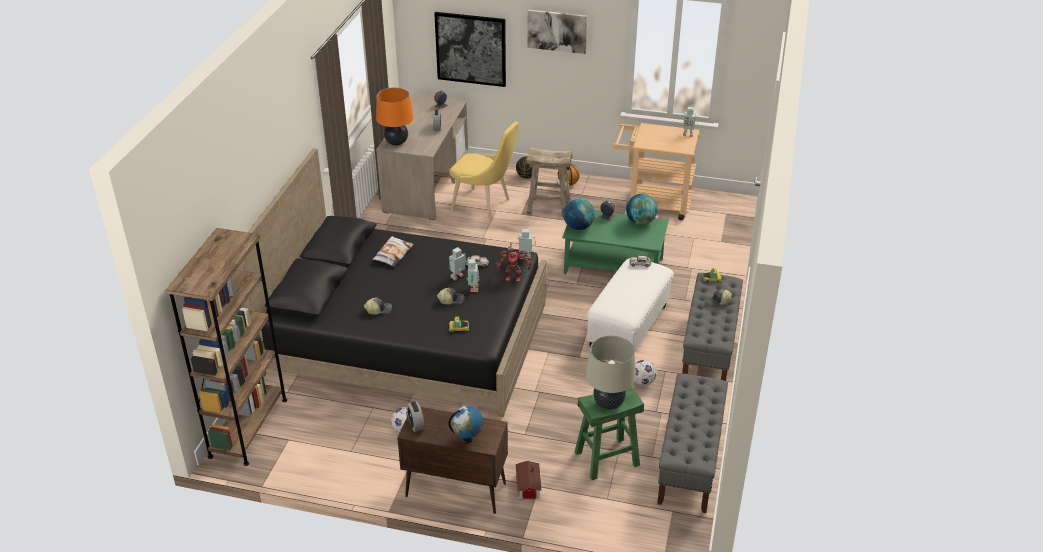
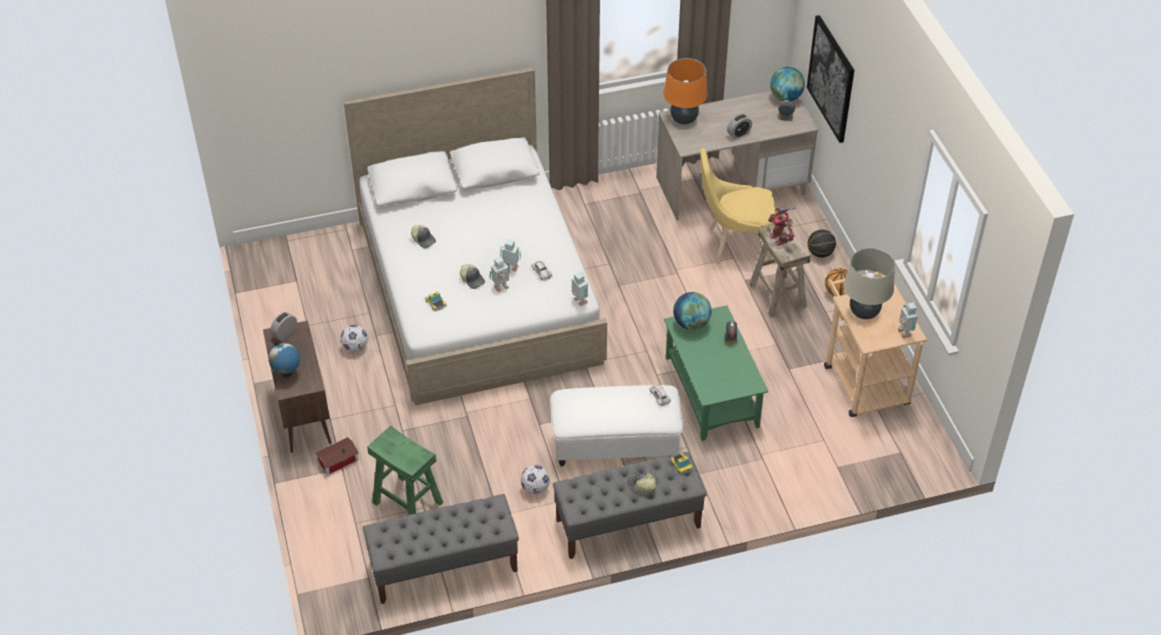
camera: 60 degrees right, 10 degrees up
(248, 427) = (294, 250): brown bookcase -> none
(393, 254) = (512, 209): pillow -> none
(408, 337) = (478, 290): black bed -> white bed
(484, 205) = (734, 245): yellow chair -> yellow chair turned 90 degrees clockwise
(513, 276) = (540, 306): toy robot -> toy robot (780, 238)
(557, 31) = (880, 120): picture -> none
(608, 403) = (397, 450): beige table lamp -> beige table lamp (864, 312)
(640, 222) = (743, 369): globe -> globe (786, 97)

